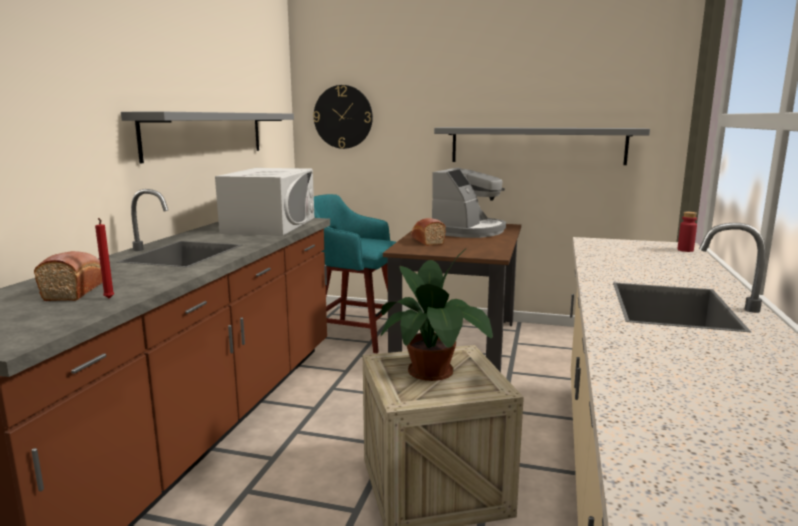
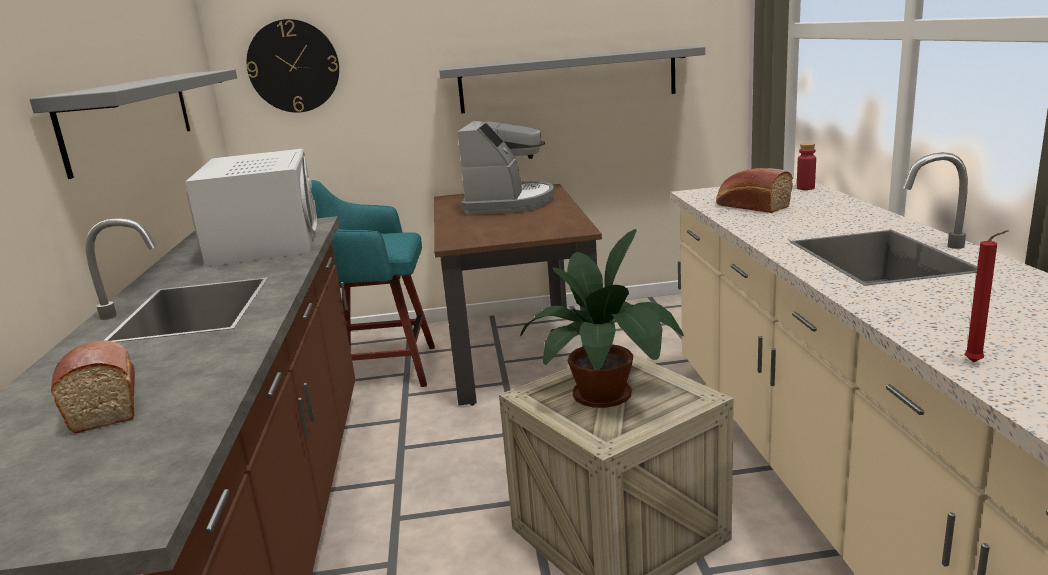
camera: 20 degrees left, 5 degrees up
(109, 299) = (184, 404): red candle -> red candle (976, 363)
(426, 241) = (472, 225): bread -> bread (750, 206)

